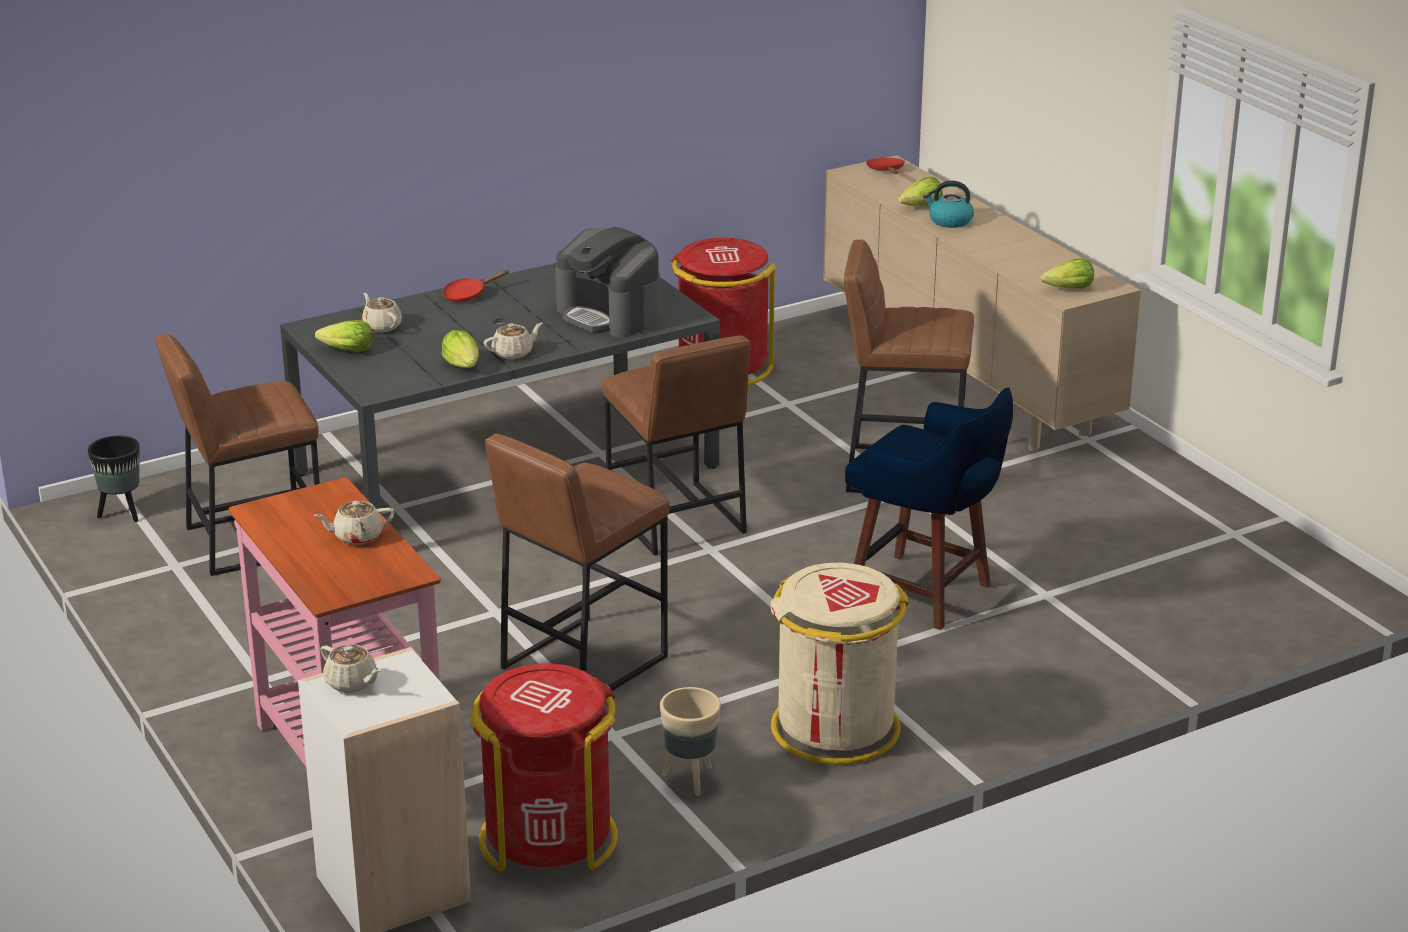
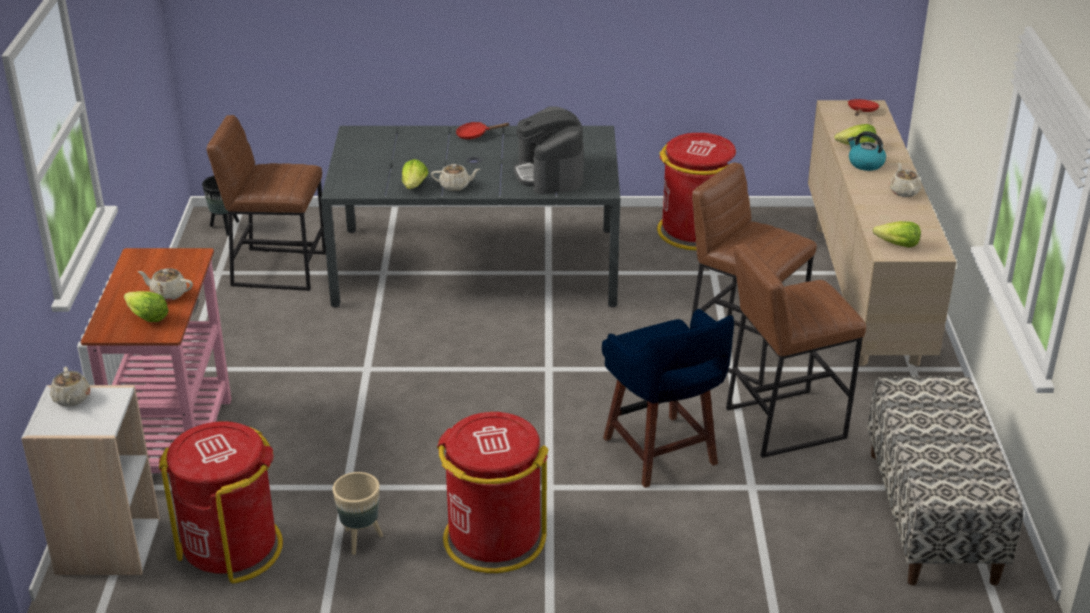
camera: 30 degrees right, 5 degrees up
(347, 350) = (357, 155): lettuce -> lettuce (146, 317)
(382, 326) = (397, 143): beige teapot -> beige teapot (904, 191)
(582, 663) = (381, 426): brown stool -> brown stool (783, 423)
(677, 520) = (548, 338): brown chair -> none
(835, 729) = (493, 539): beige trash can -> red trash can
(1239, 565) = (932, 516): none -> bench

